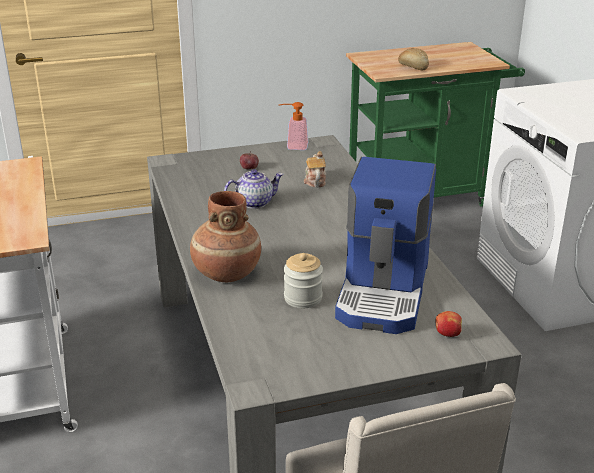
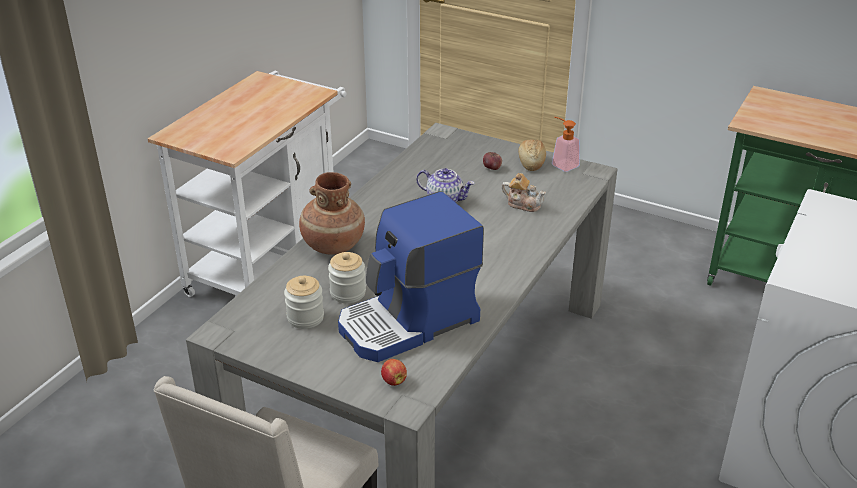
camera: 45 degrees right, 5 degrees up
(304, 333) = (305, 318): none -> jar
(315, 181) = (523, 204): teapot -> teapot turned 75 degrees clockwise
(413, 67) = (795, 128): bread -> bread (531, 162)

